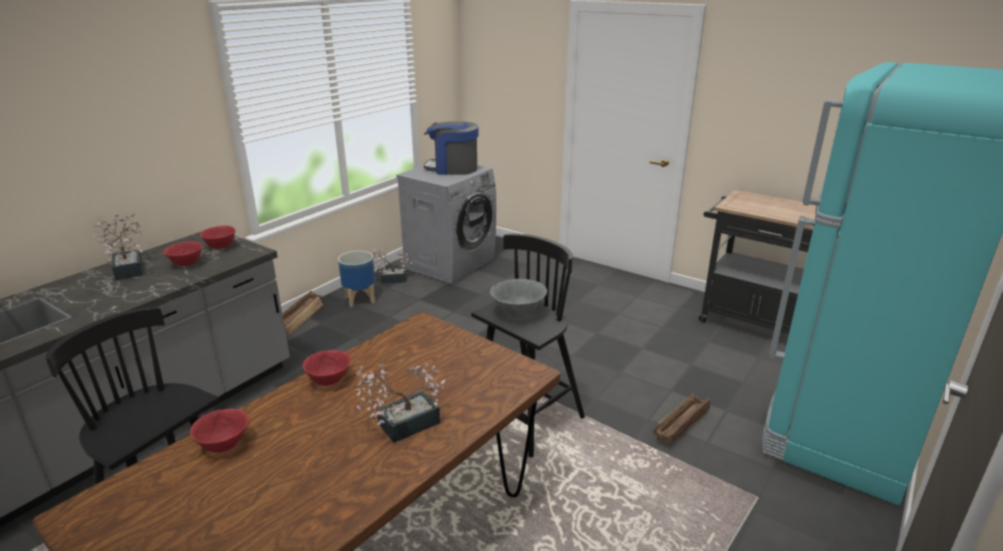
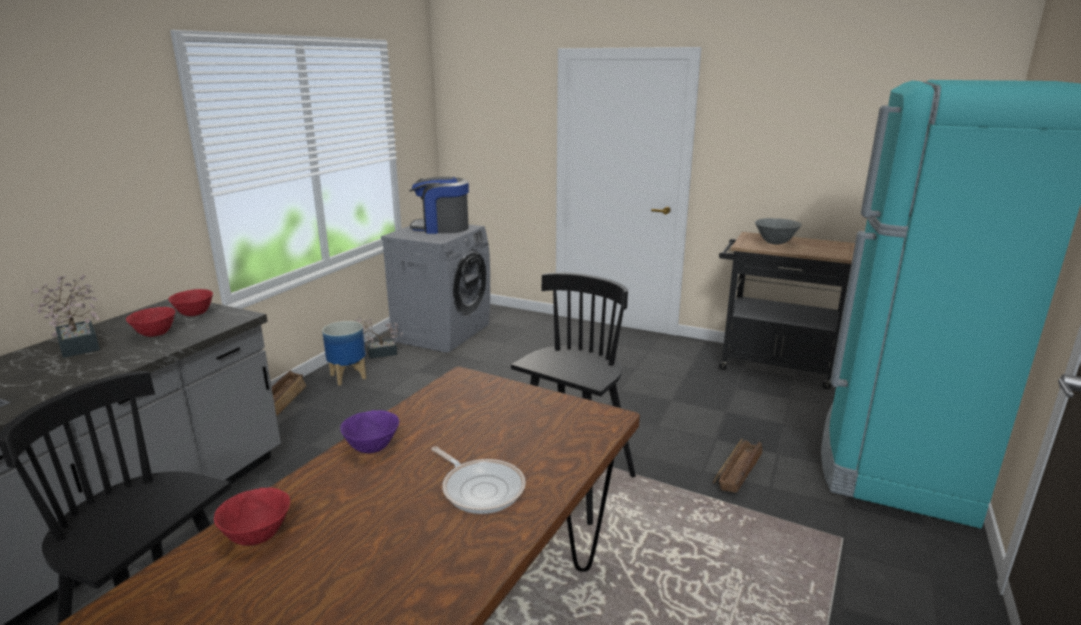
camera: 10 degrees left, 5 degrees down
(329, 381) = (373, 448): red bowl -> purple bowl
(402, 426) = (481, 488): potted plant -> frying pan
(518, 314) = (564, 362): grey bowl -> grey bowl (775, 243)

